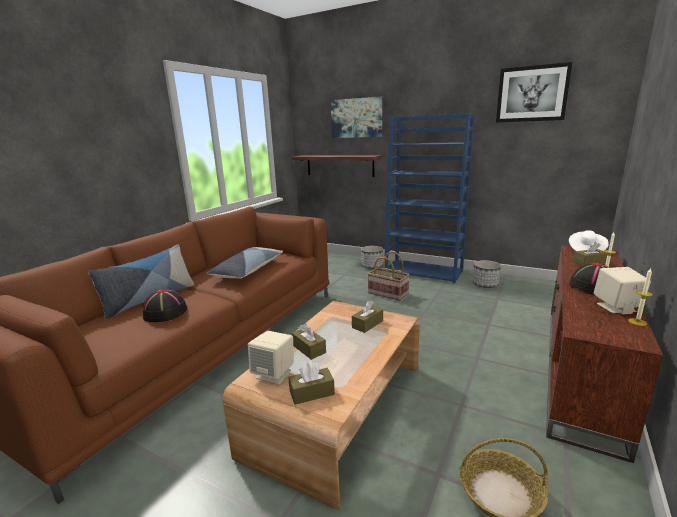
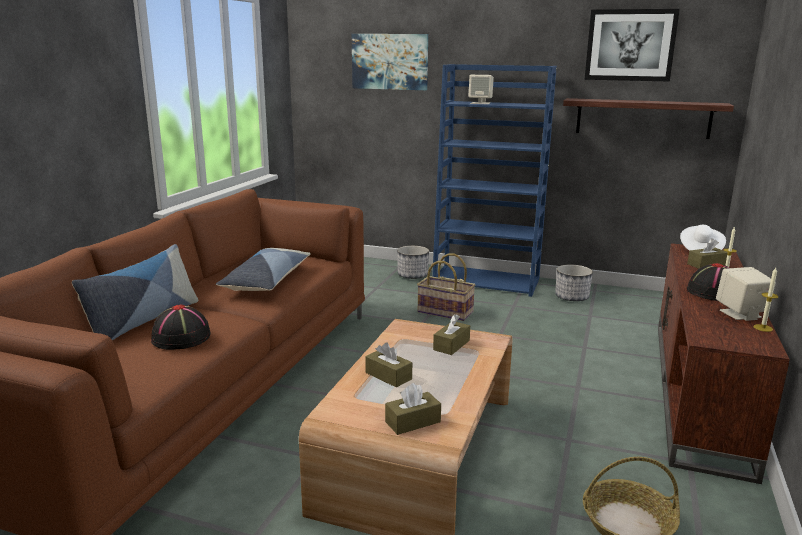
camera: 10 degrees left, 0 degrees up
(274, 374) = (357, 405): beige speaker -> beige speaker (480, 103)
(339, 165) = (362, 129): shelf -> shelf (642, 118)

